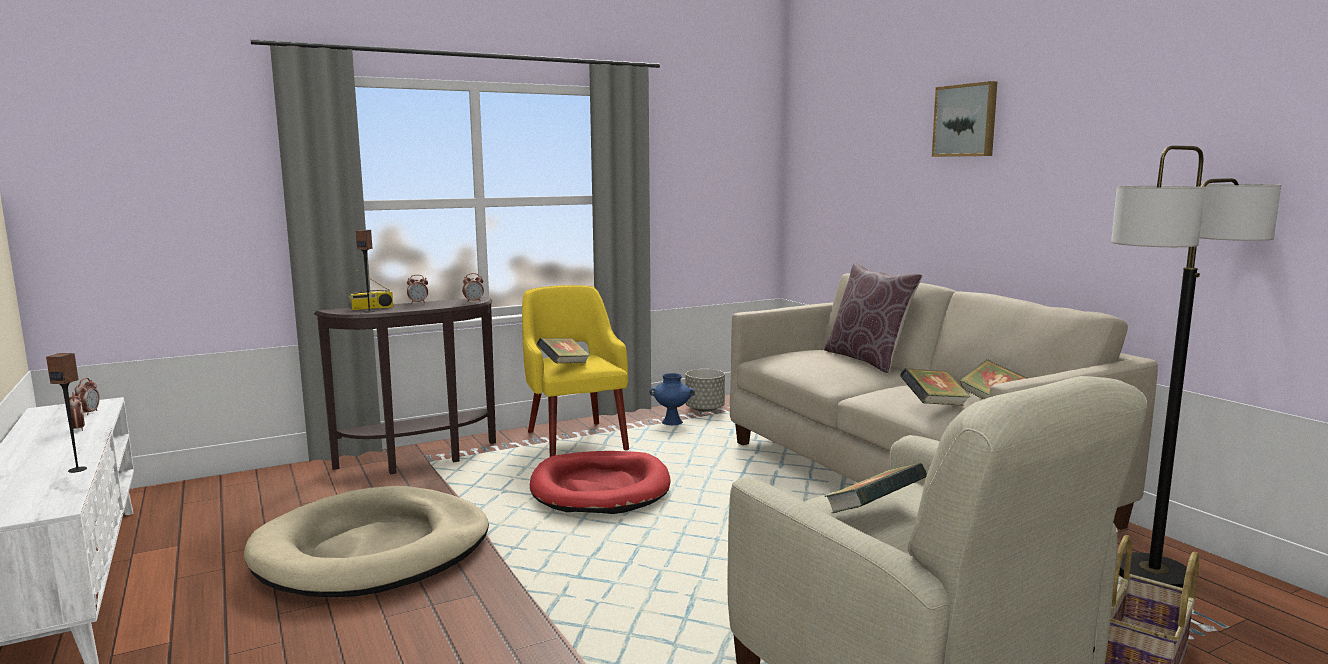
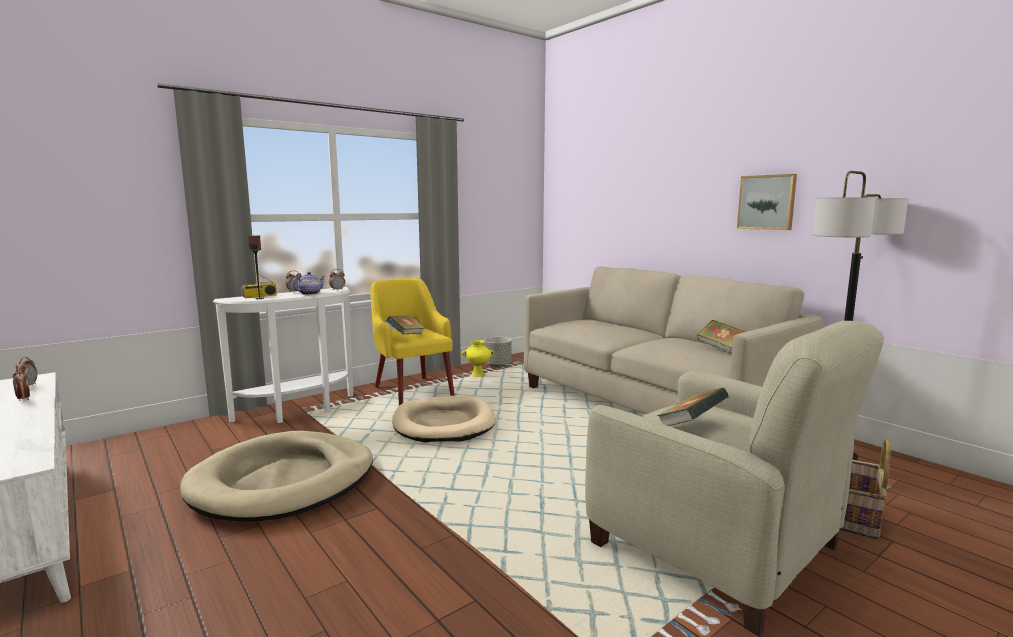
camera: 10 degrees left, 0 degrees up
(78, 469) = (37, 432): speaker -> none
(421, 460) = (300, 411): brown console table -> white console table
(436, 305) = (310, 293): none -> teapot
(600, 488) = (444, 424): red dog bed -> beige dog bed
(672, 422) = (478, 375): blue vase -> yellow vase
(867, 360) = (620, 325): brown pillow -> none
(933, 405) = (683, 352): book -> none
(966, 120) = (681, 160): picture -> picture (767, 202)

